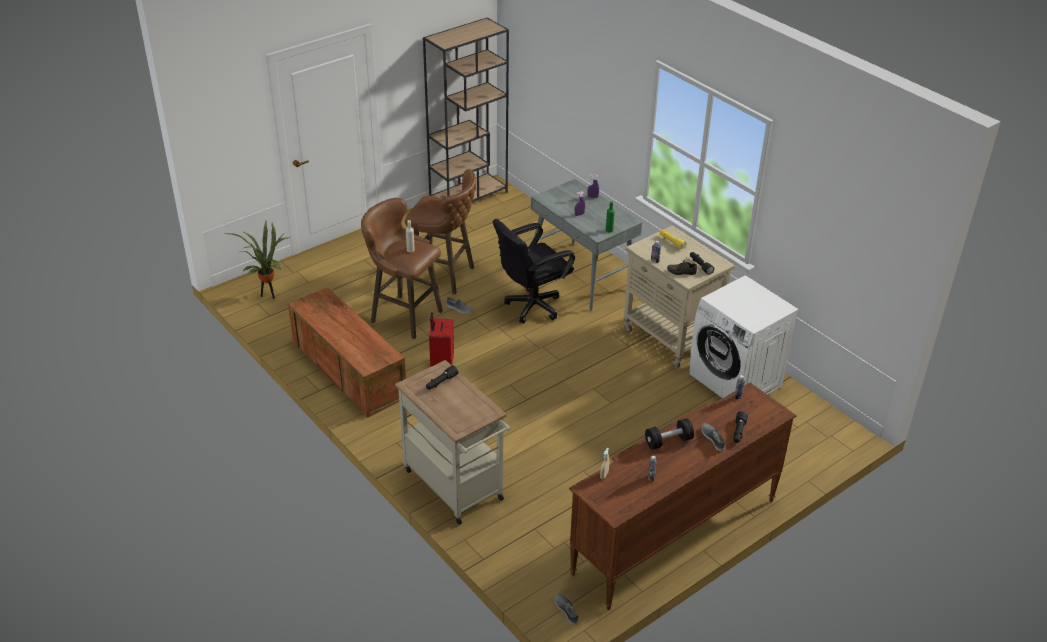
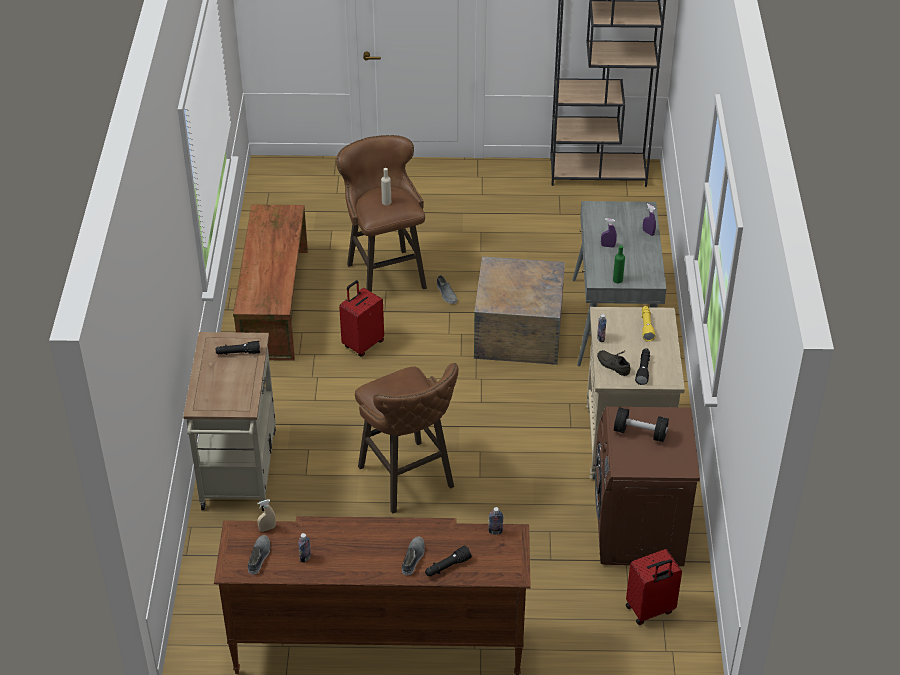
camera: 40 degrees right, 5 degrees up
(268, 295) = (287, 188): potted plant -> none
(444, 276) = (472, 251): brown stool -> brown stool (408, 479)
(531, 309) = (517, 332): black office chair -> crate
(566, 610) = (201, 648): grey shoe -> grey shoe (259, 556)
(668, 441) = (367, 533): black dumbbell -> black dumbbell (640, 433)
(735, 382) = (638, 531): white washing machine -> brown washing machine
(793, 420) = (650, 610): none -> red suitcase

